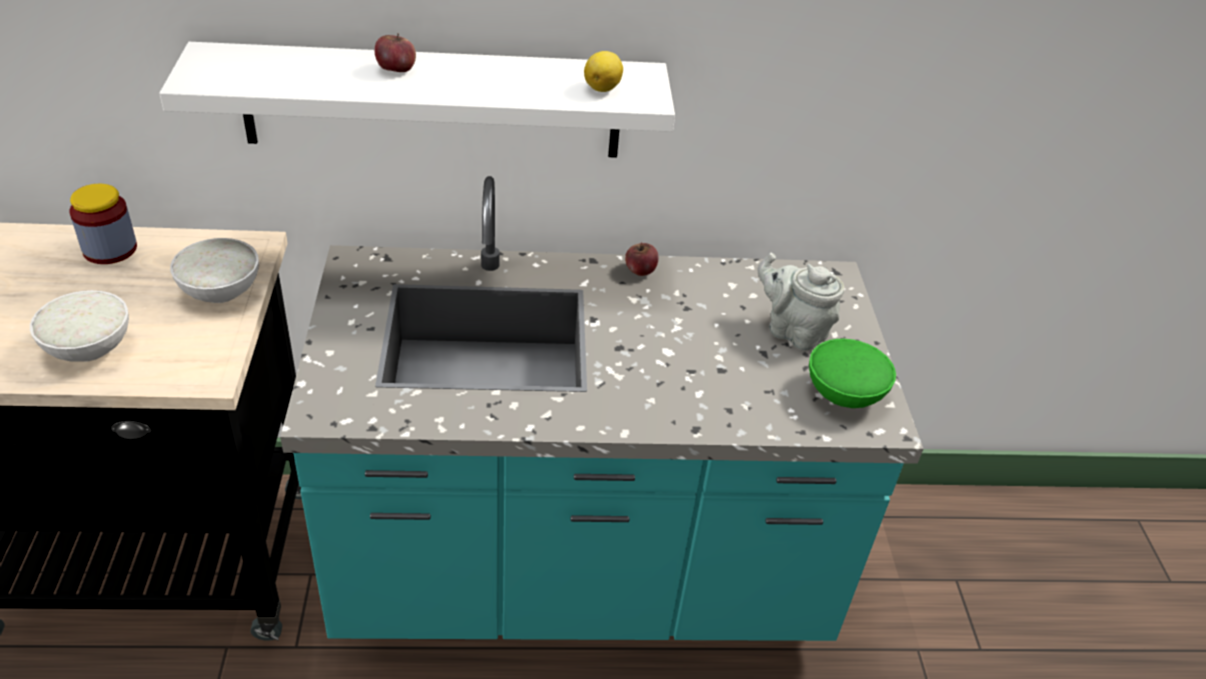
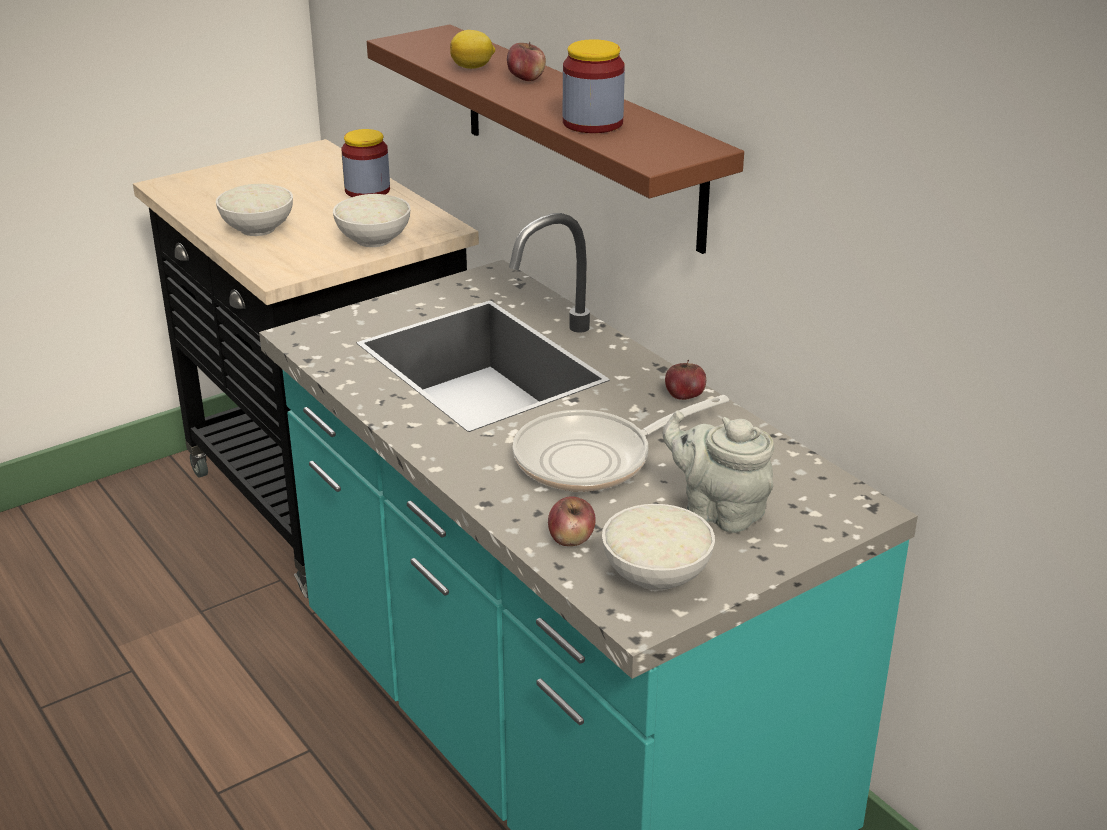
camera: 60 degrees right, 10 degrees down
(433, 102) = (579, 134): white shelf -> brown shelf
(539, 87) = (592, 123): none -> jar
(603, 88) = (640, 142): lemon -> lemon (473, 67)
(683, 350) = (594, 459): none -> frying pan
(775, 410) = (571, 539): none -> apple
(793, 331) = (718, 511): grey teapot -> grey teapot turned 60 degrees counterclockwise
(845, 393) = (658, 575): green bowl -> white bowl

